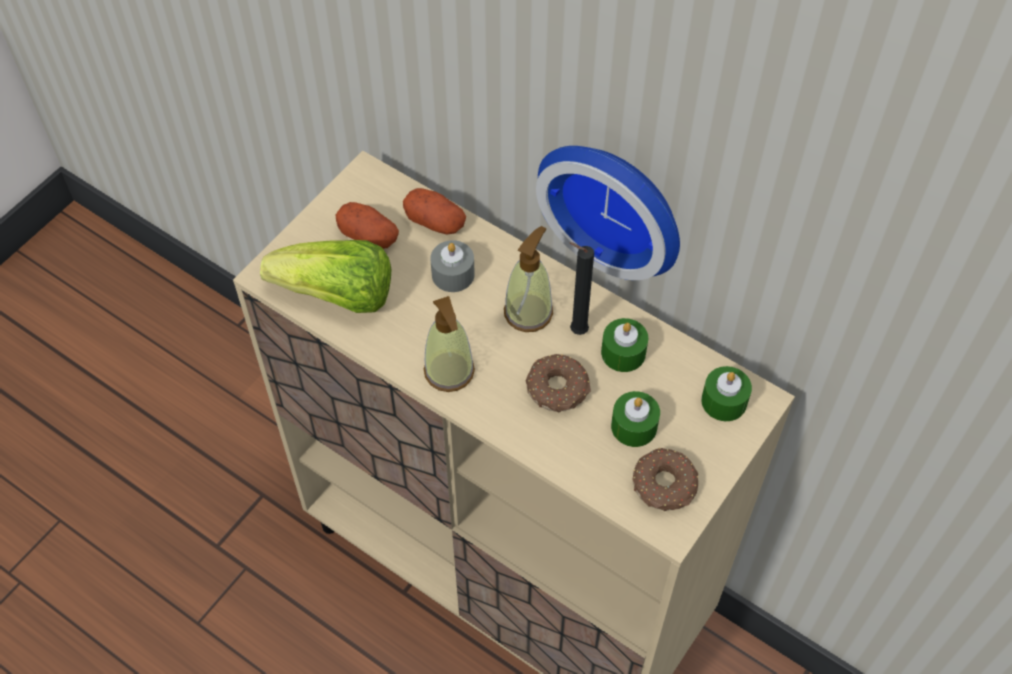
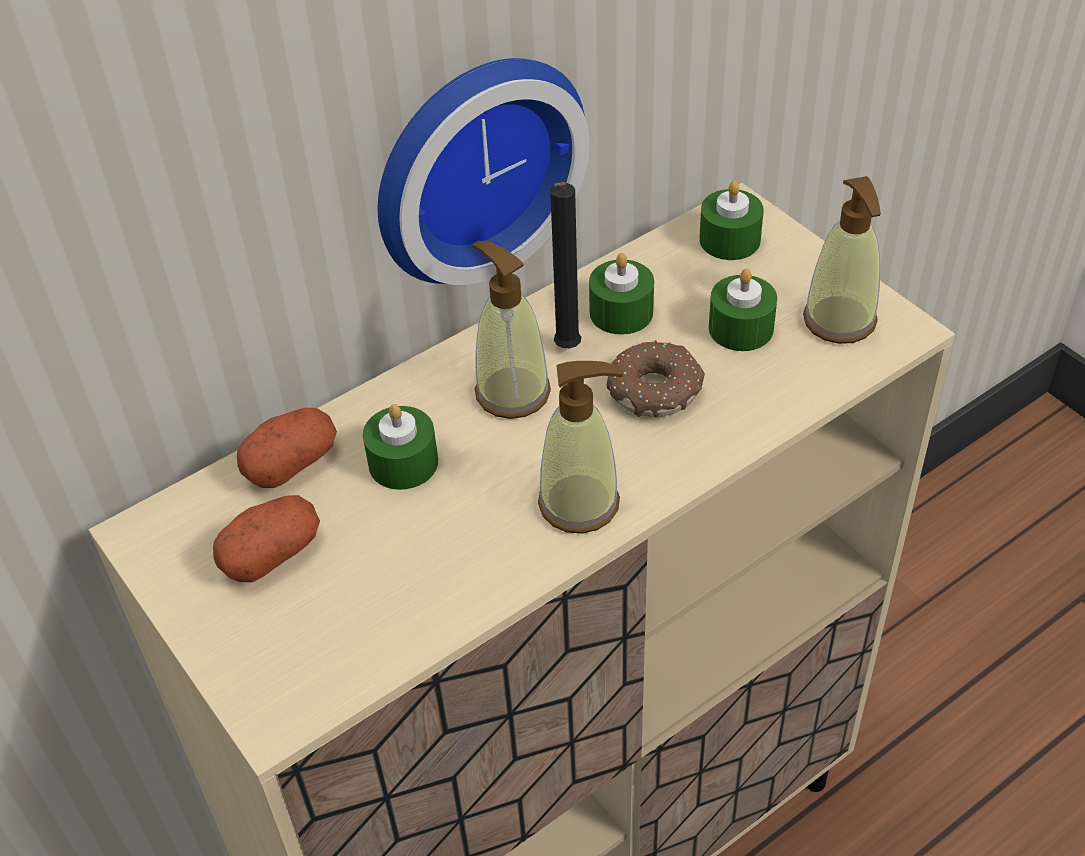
camera: 70 degrees left, 10 degrees down
(337, 296) = (372, 620): lettuce -> none
(453, 274) = (403, 463): grey candle -> green candle
(664, 486) = (839, 321): donut -> soap dispenser

